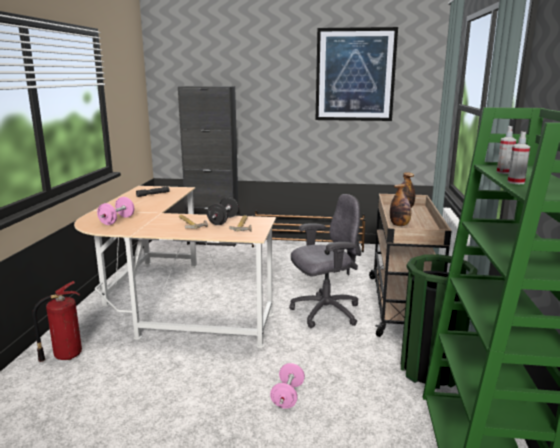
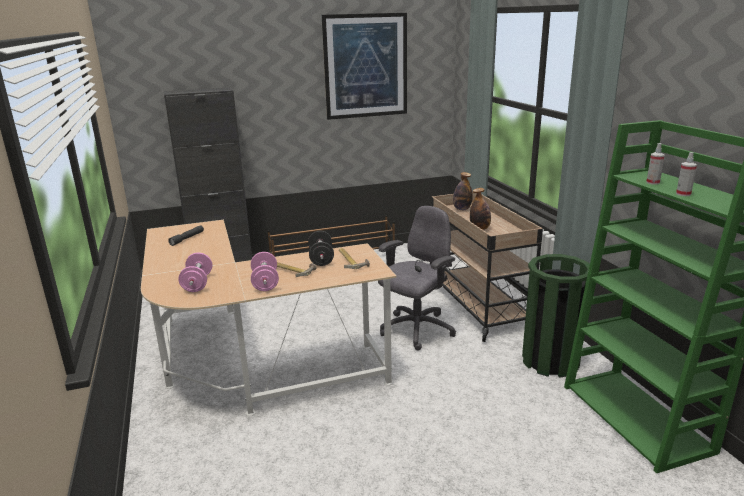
camera: 25 degrees left, 5 degrees up
(66, 355) = (186, 460): fire extinguisher -> none
(287, 396) = (459, 424): pink dumbbell -> pink dumbbell (265, 283)

